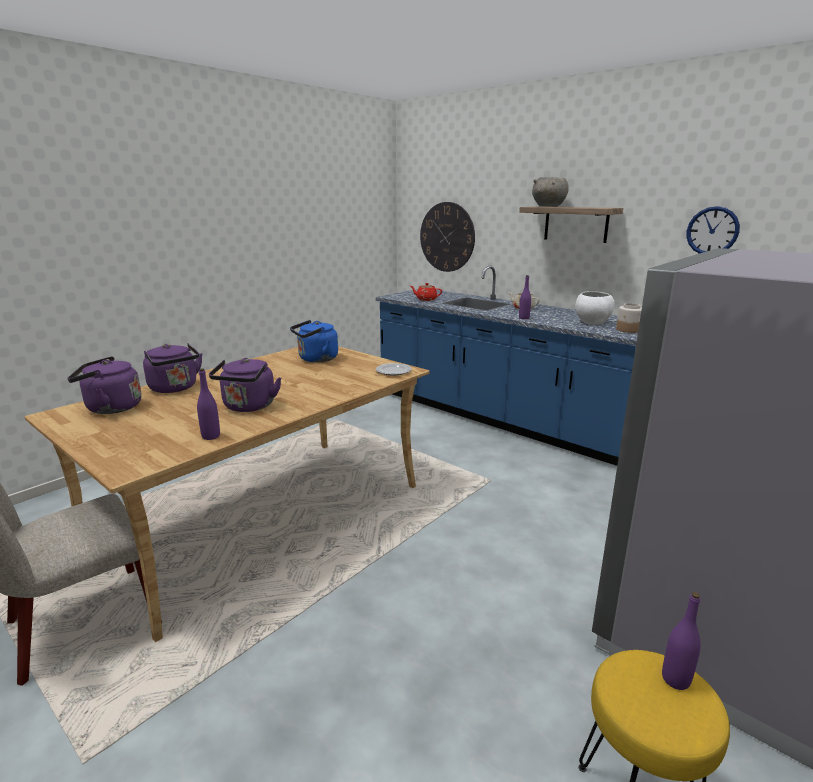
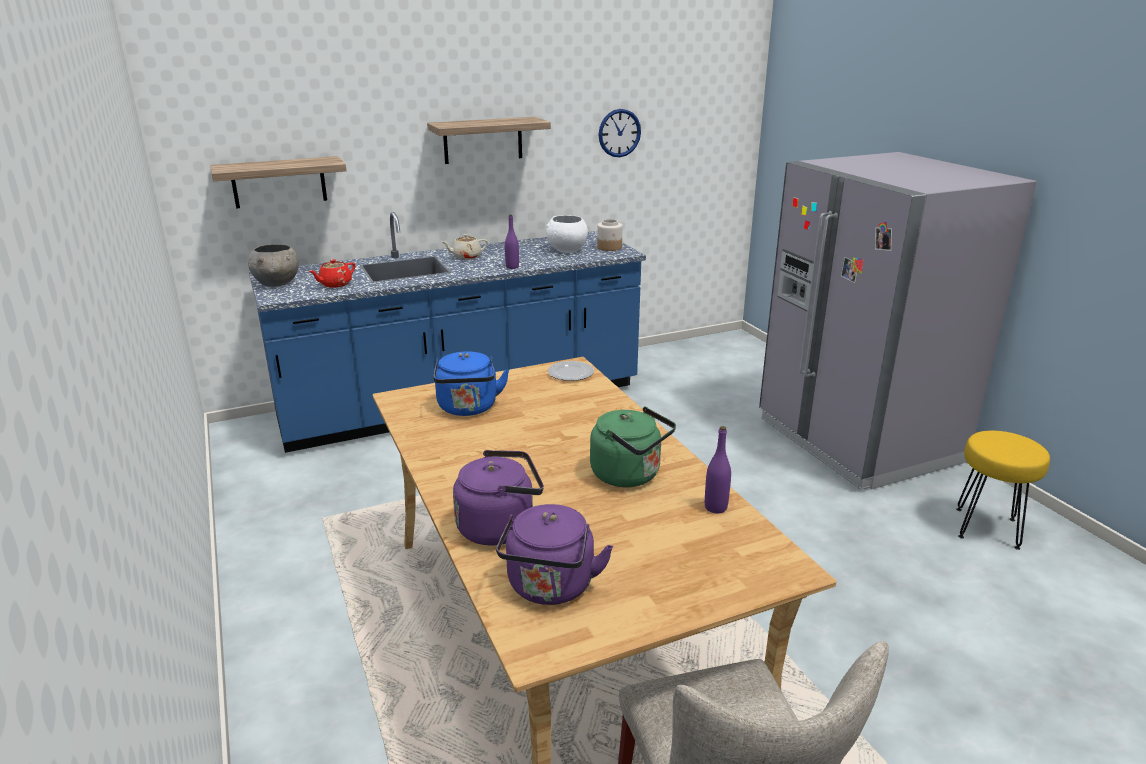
camera: 65 degrees left, 5 degrees up
(248, 407) = (629, 475): purple kettle -> green kettle
(447, 237) = (279, 182): wall clock -> shelf
(548, 206) = (464, 123): grey bowl -> grey bowl (277, 284)
(675, 679) = (997, 437): purple bottle -> none

